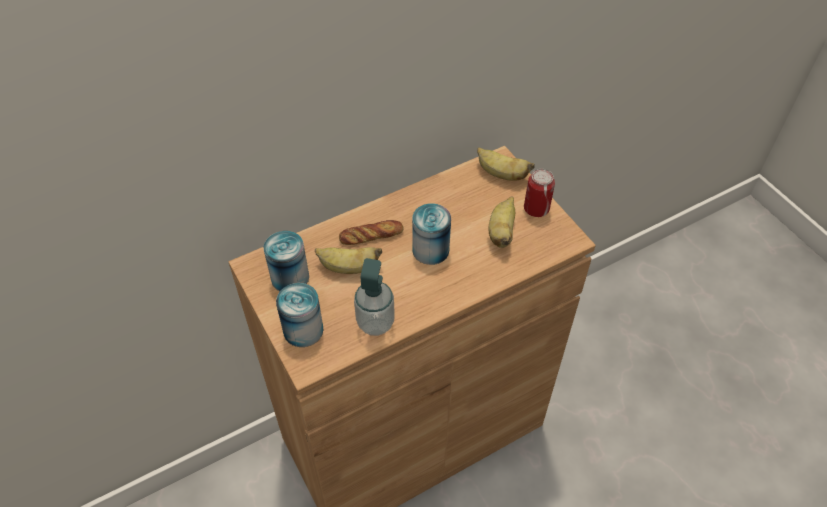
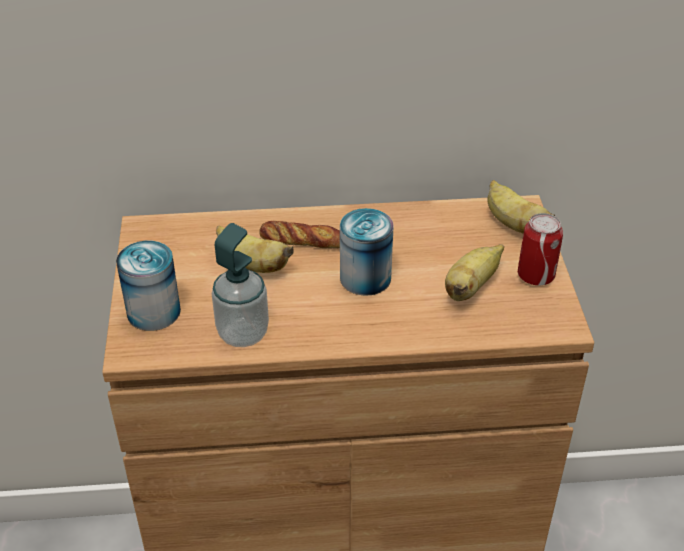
camera: 25 degrees right, 10 degrees down
(290, 277) = (177, 253): can -> none

